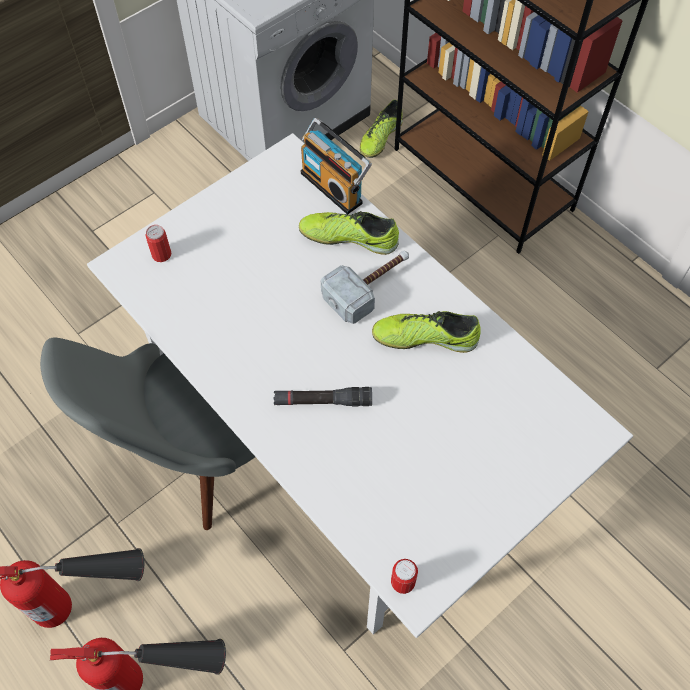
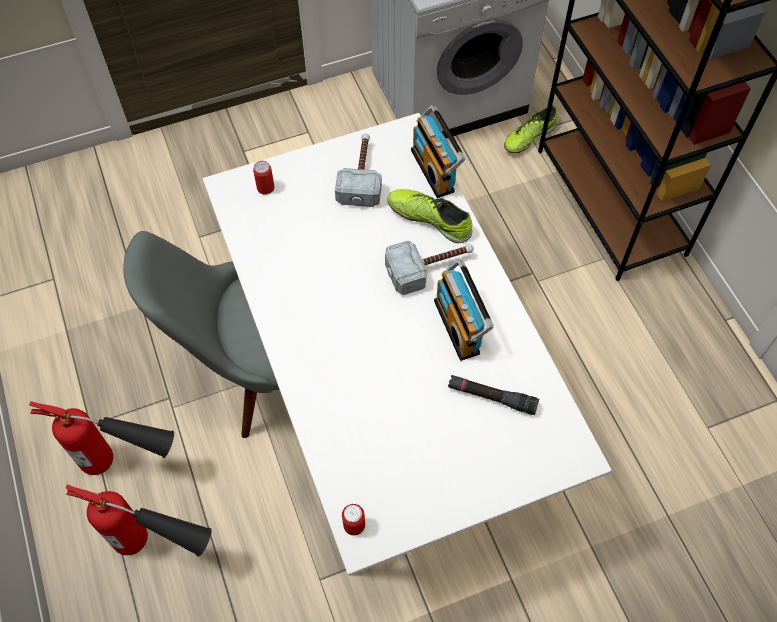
camera: 20 degrees right, 0 degrees up
(259, 212) = (361, 175): none -> hammer
(323, 401) = (349, 353): black flashlight -> black flashlight (492, 397)
(425, 338) = (460, 326): shoe -> radio

